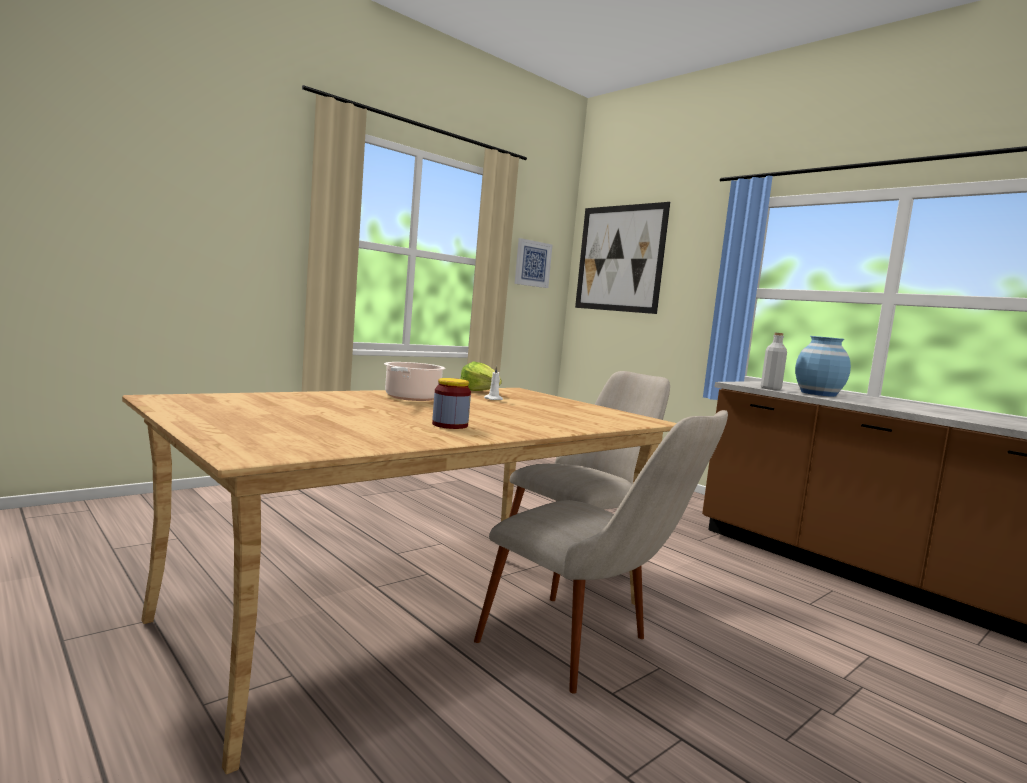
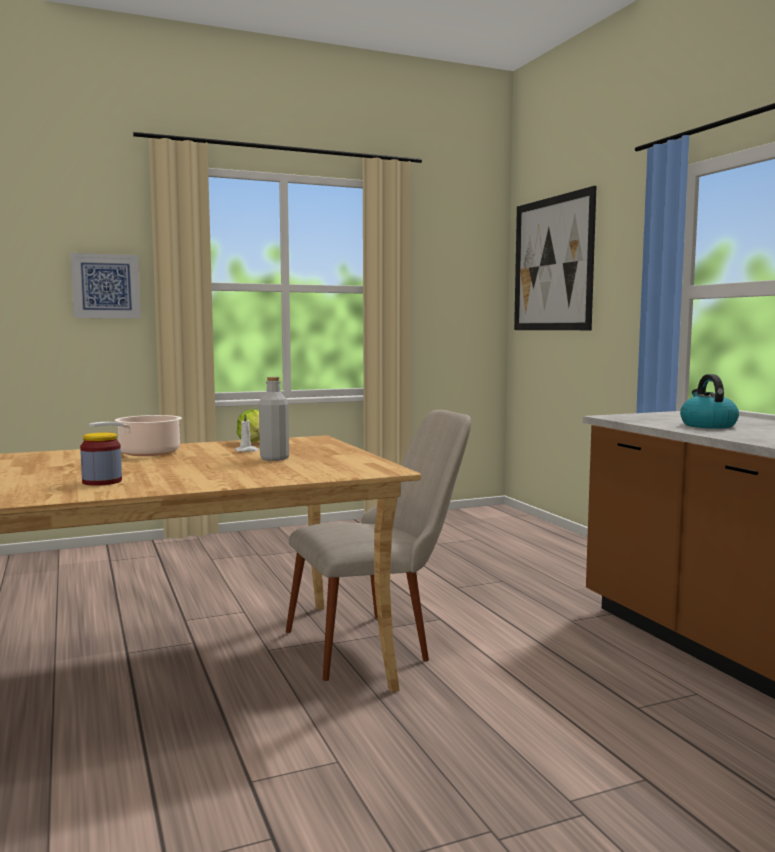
camera: 20 degrees right, 0 degrees up
(532, 263) = (450, 282): picture -> picture (106, 286)
(587, 651) = (273, 736): beige chair -> none
(770, 389) = (643, 422): grey bottle -> grey bottle (274, 458)
(818, 394) = (707, 425): blue vase -> kettle

